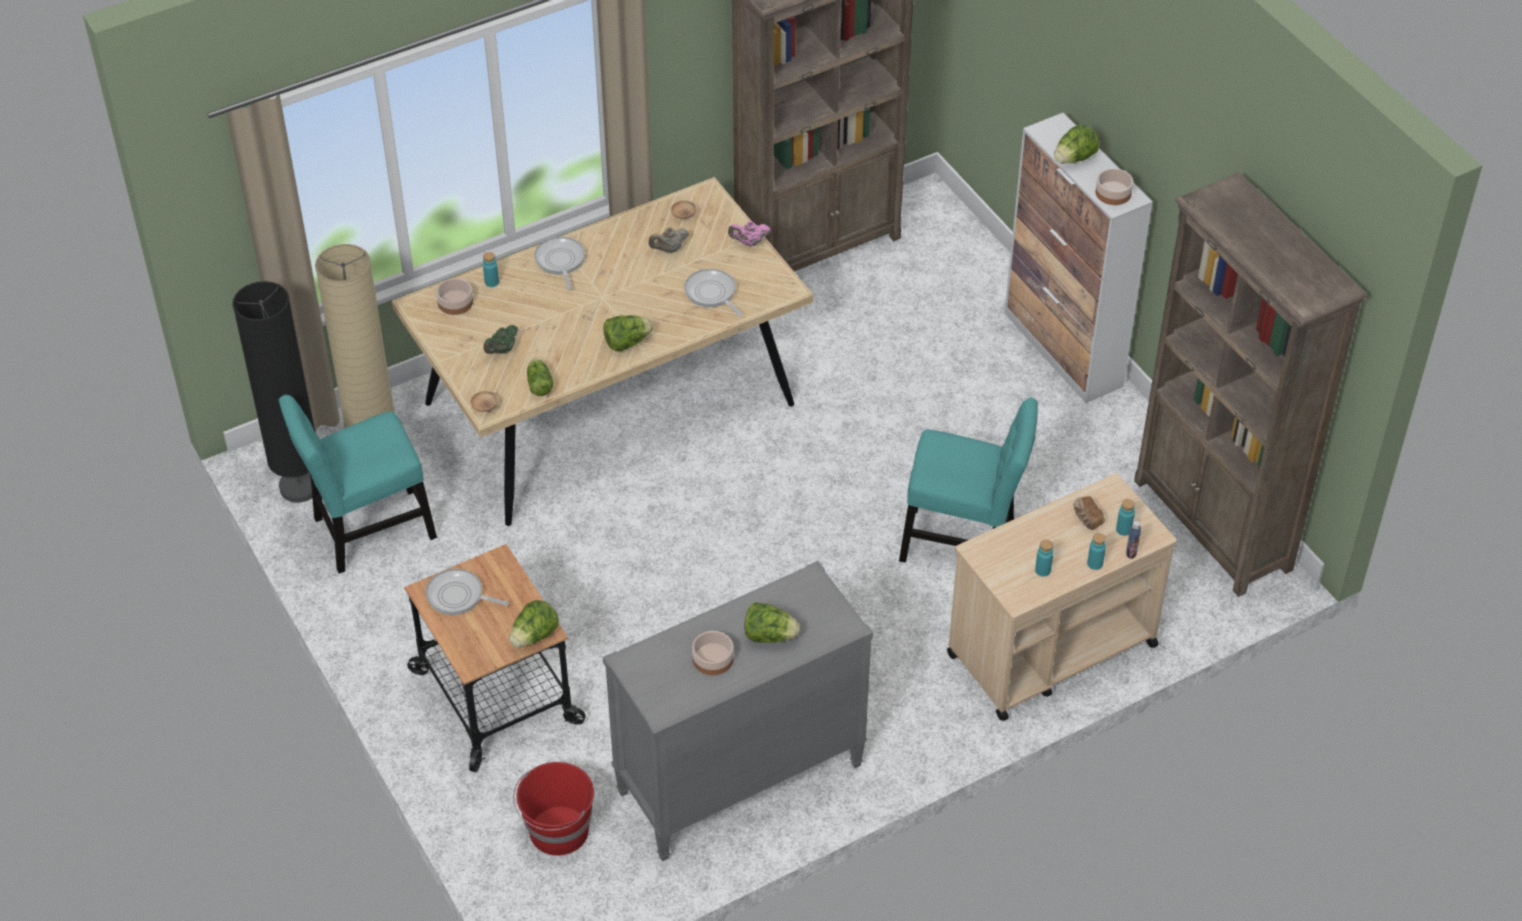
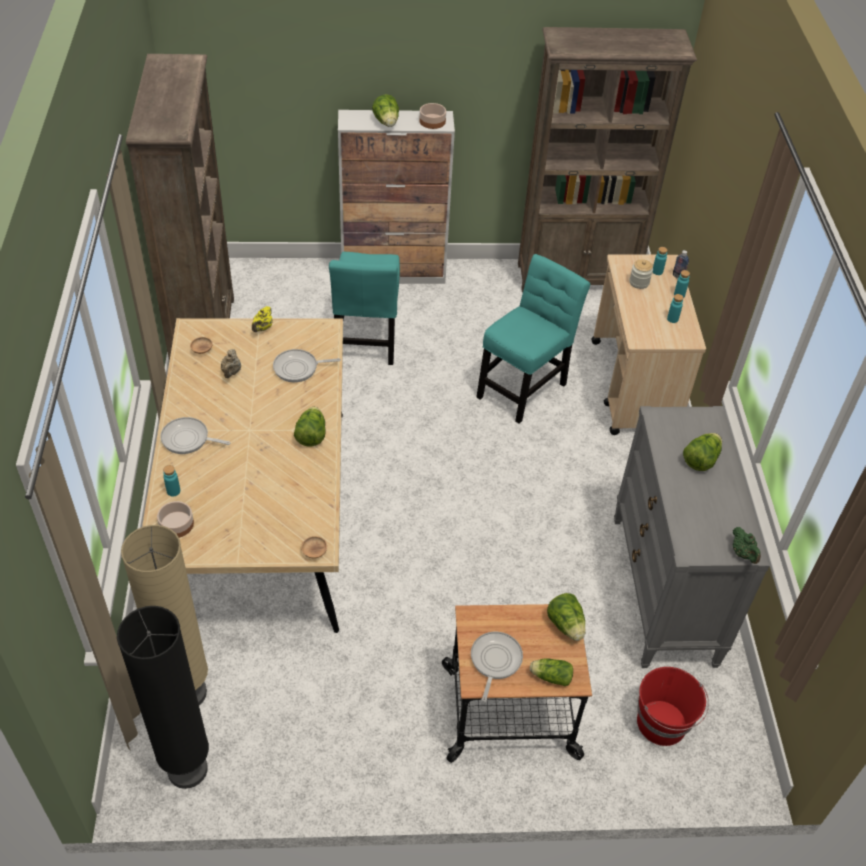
camera: 65 degrees left, 0 degrees up
(368, 531) = (276, 735): turquoise chair -> turquoise chair (367, 341)
(458, 596) = (494, 661): frying pan -> frying pan turned 150 degrees clockwise
(502, 350) = (258, 515): green teapot -> green teapot (743, 553)
(539, 383) = (314, 506): lettuce -> lettuce (549, 676)
(712, 659) = (709, 501): bowl -> none
(749, 242) = (263, 328): pink teapot -> yellow teapot
(1086, 519) = (639, 282): bread -> jar

